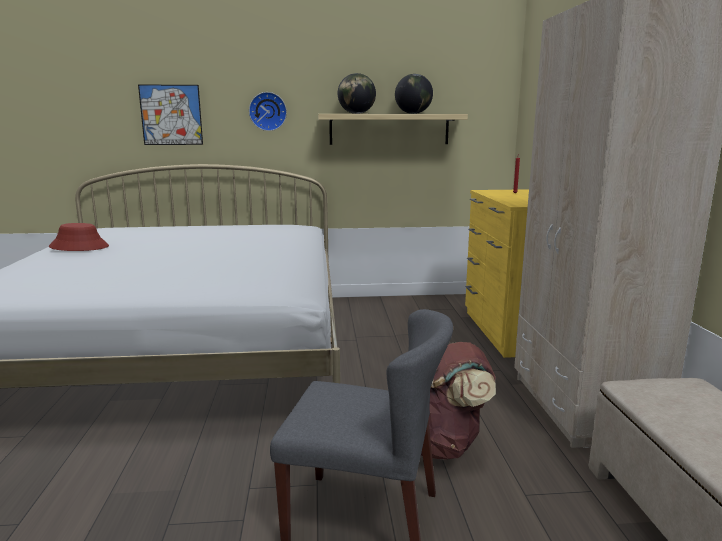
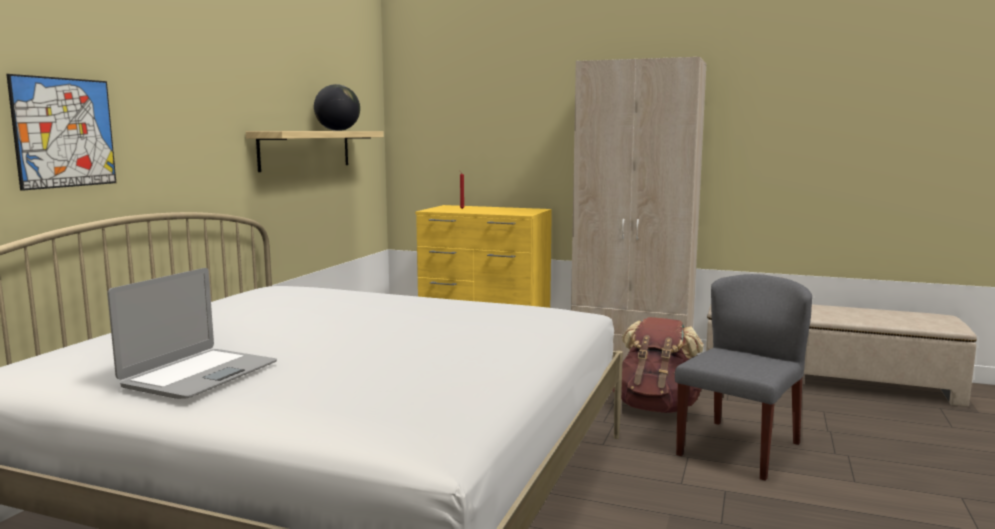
camera: 65 degrees left, 5 degrees down
(79, 247) = (199, 375): red hat -> laptop
(268, 111) = (194, 127): wall clock -> none
(356, 113) = (298, 130): globe -> none

